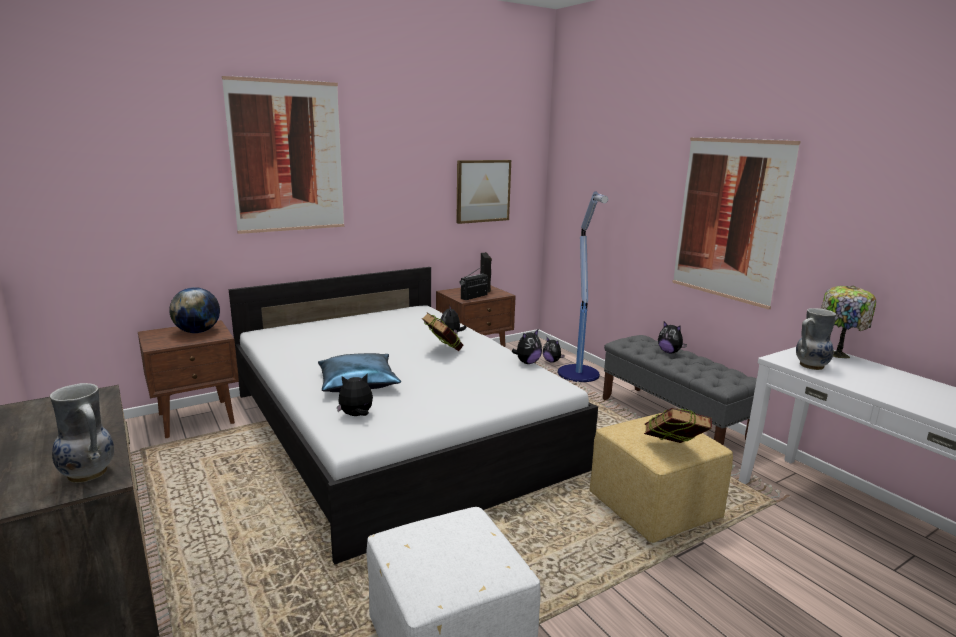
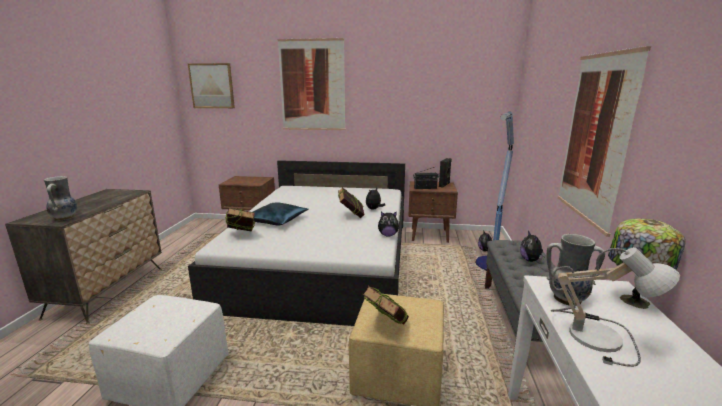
camera: 40 degrees right, 0 degrees up
(198, 332) = (254, 180): globe -> none
(356, 415) = (242, 235): plush toy -> book
(482, 191) = (453, 112): picture -> picture (212, 86)
(864, 382) = (598, 334): none -> table lamp

